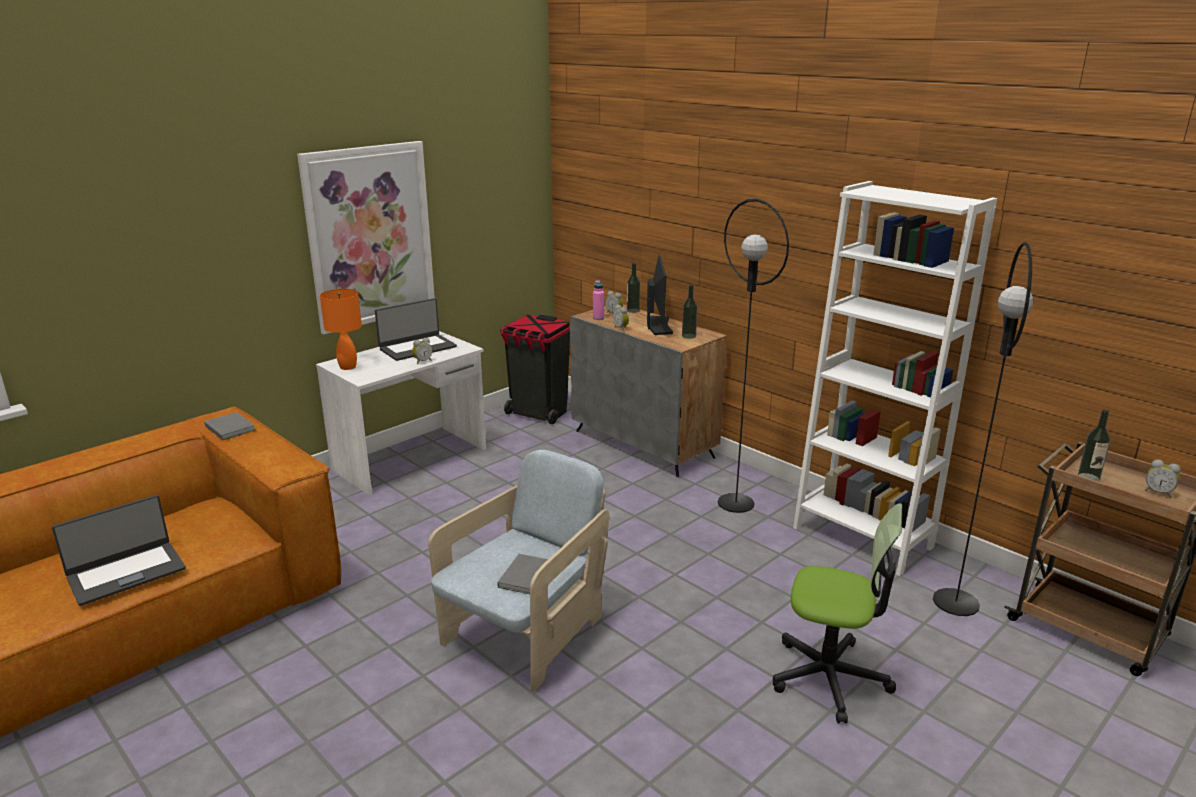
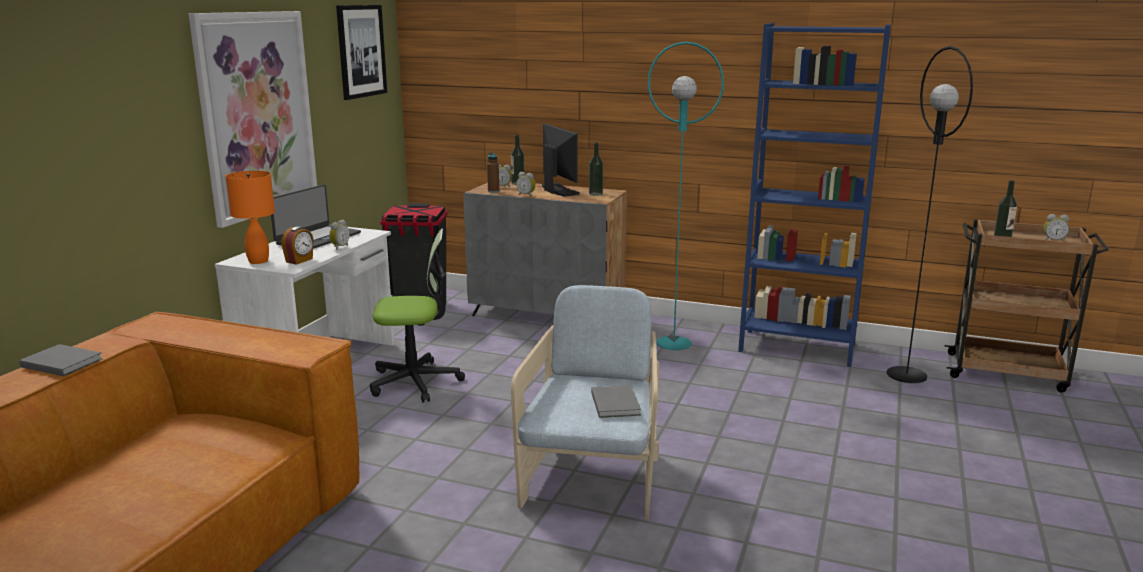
camera: 25 degrees left, 5 degrees down
(126, 573) = (152, 498): laptop -> none
(230, 427) = (179, 328): grey book -> grey book (61, 362)
(377, 372) = (300, 260): none -> alarm clock
(500, 171) = (361, 51): none -> picture
(598, 318) = (493, 191): pink bottle -> brown bottle
(736, 503) = (674, 343): black floor lamp -> turquoise floor lamp
(829, 677) = (873, 445): office chair -> office chair (415, 382)
(862, 537) = (797, 347): white bookcase -> blue bookcase

